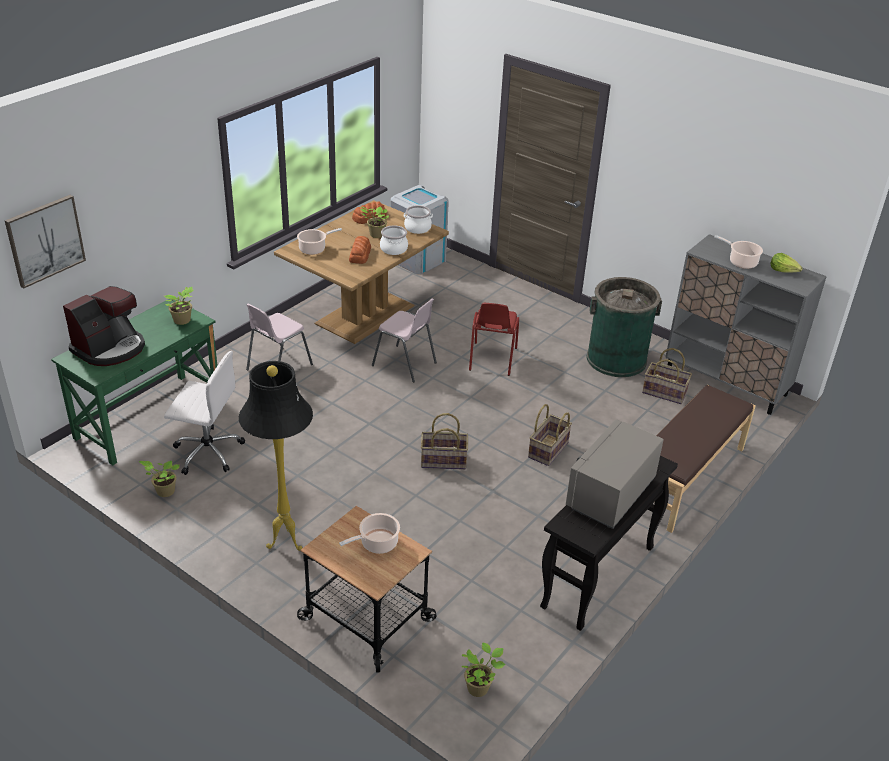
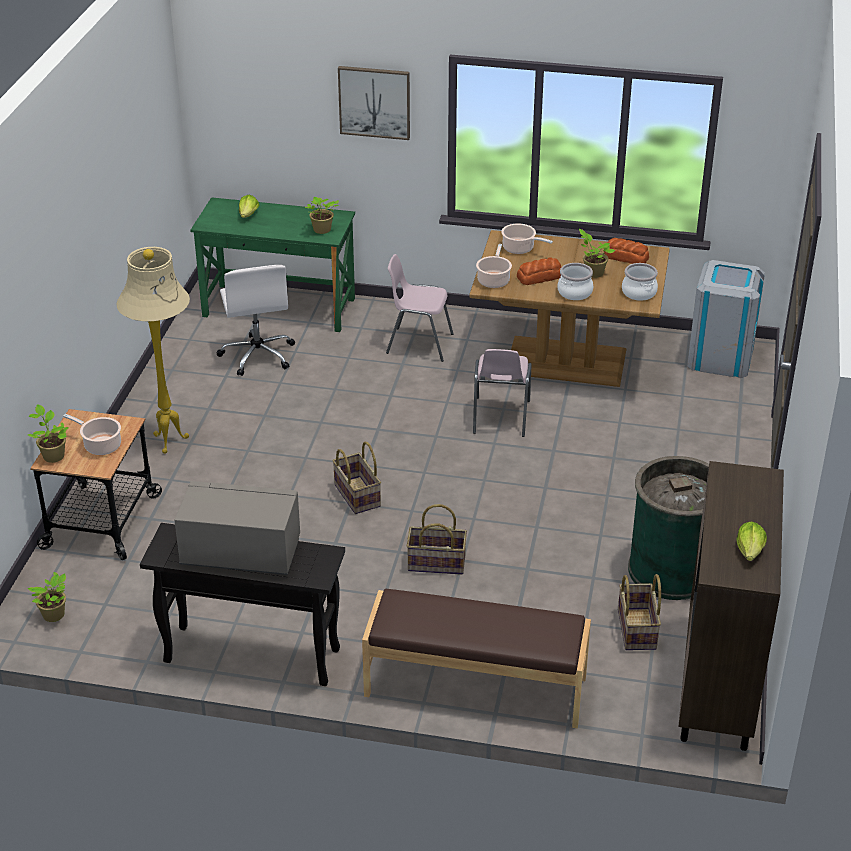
camera: 65 degrees right, 0 degrees up
(45, 240) = (227, 88): picture -> picture (374, 102)
(110, 348) = (248, 215): coffee machine -> lettuce
(164, 491) = (189, 355): potted plant -> potted plant (53, 455)
(285, 541) = (170, 441): black floor lamp -> beige floor lamp
(492, 359) = (570, 473): red chair -> none
(726, 382) = (717, 682): grey cabinet -> brown cabinet
(741, 262) = (732, 510): cooking pot -> cooking pot (493, 280)

